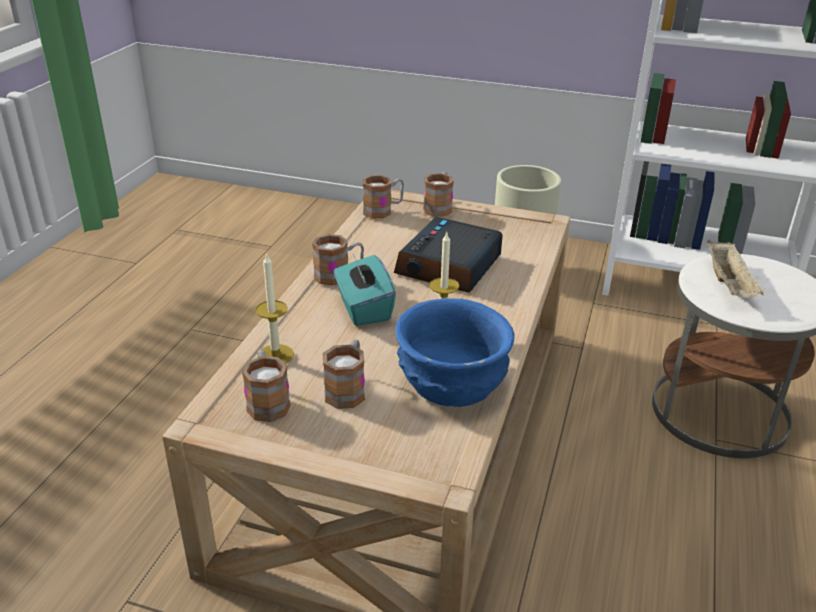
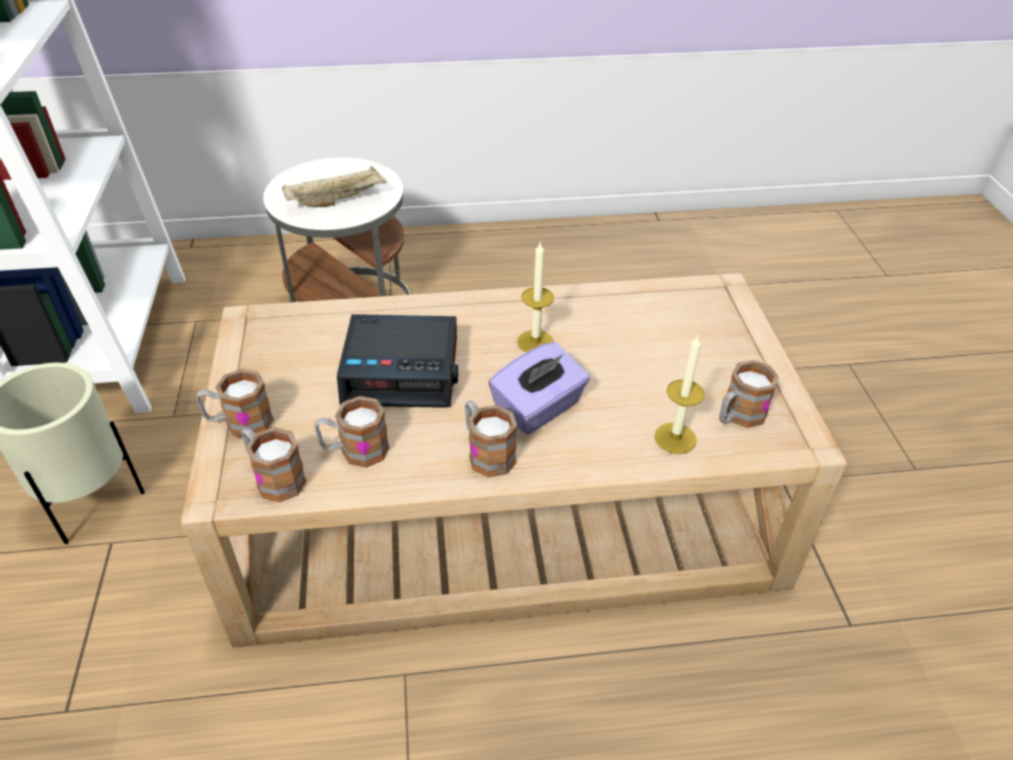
camera: 115 degrees left, 10 degrees up
(347, 389) = (675, 371): mug -> mug (354, 451)
(363, 309) = (539, 408): turquoise tissue box -> purple tissue box
(451, 381) = (613, 313): blue bowl -> none

